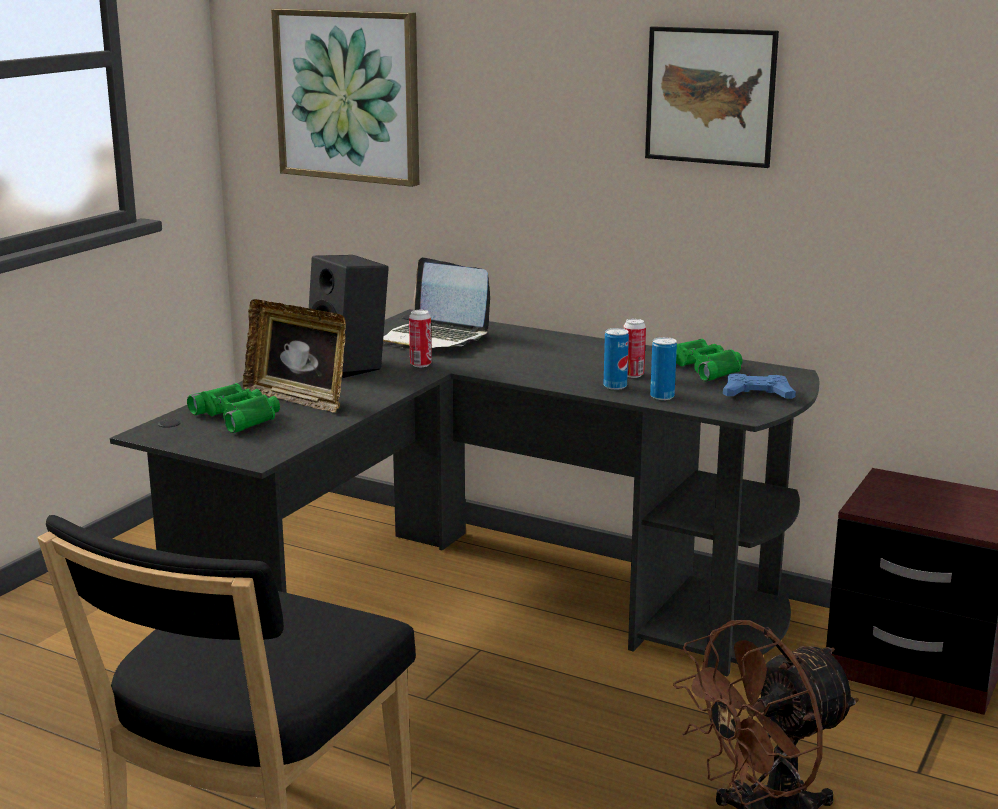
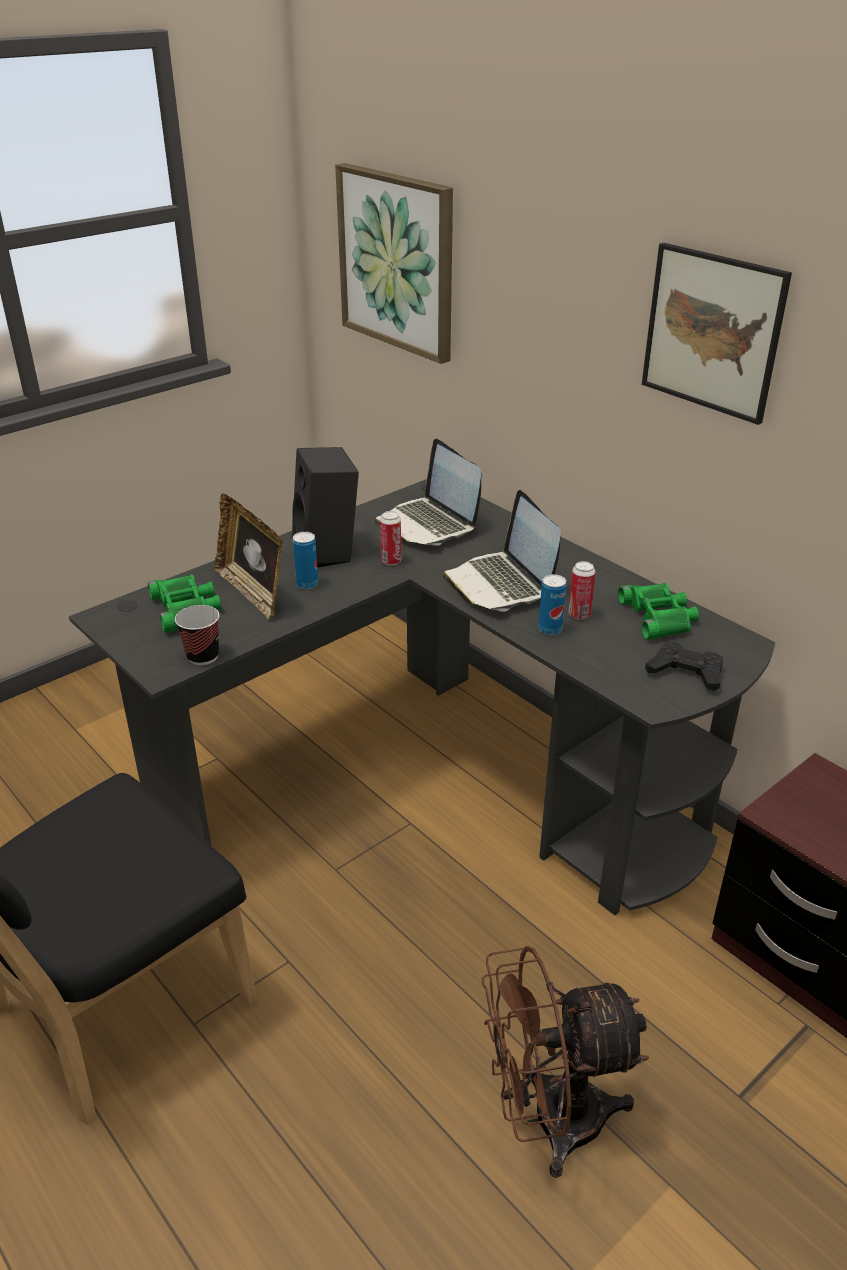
camera: 20 degrees right, 15 degrees up
(290, 443) = (203, 656): none -> cup
(542, 366) = (501, 584): none -> laptop
(662, 397) = (586, 656): can -> can (307, 584)
(757, 395) = (686, 672): blue game controller -> black game controller

